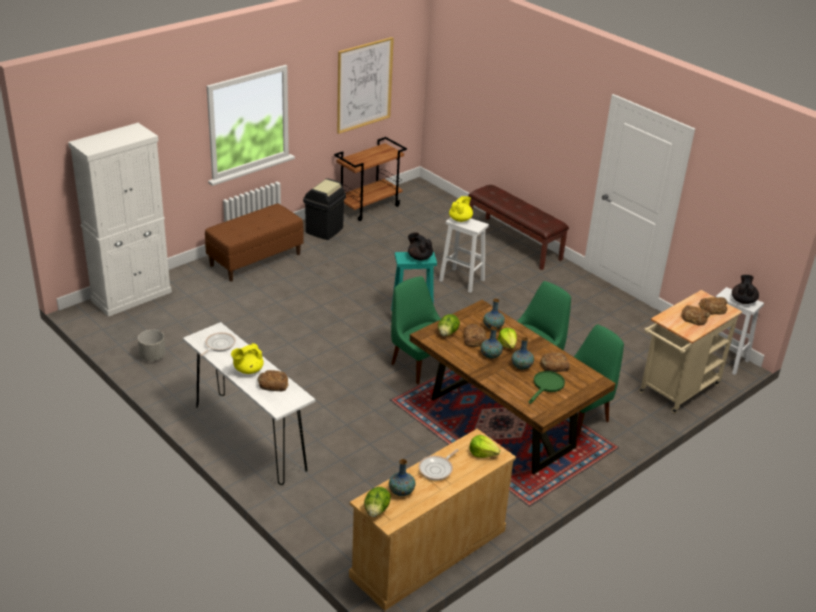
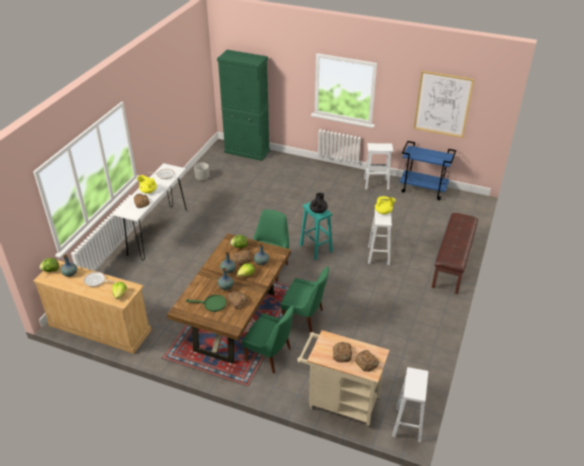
camera: 65 degrees right, 5 degrees up
(131, 296) = (247, 151): white cabinet -> green cabinet
(255, 259) = (319, 173): brown bench -> none
(324, 230) = (376, 184): black trash can -> white stool
(369, 206) = (423, 189): brown cart -> blue cart
(743, 300) = (415, 386): black teapot -> none

